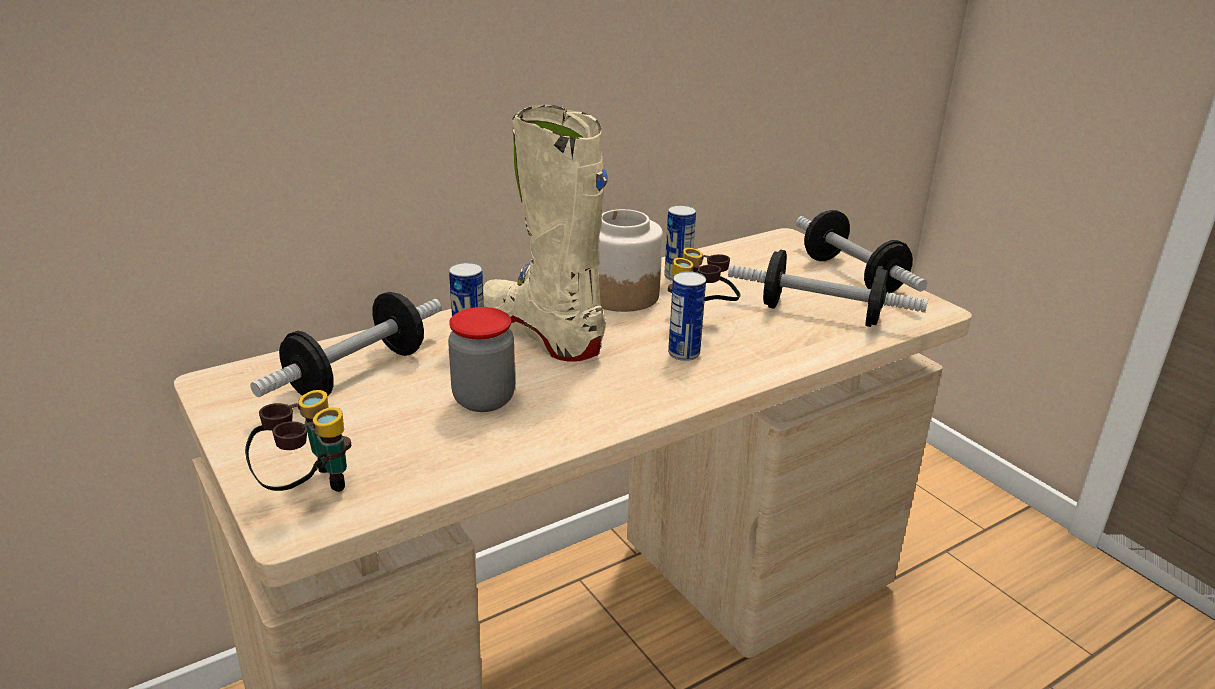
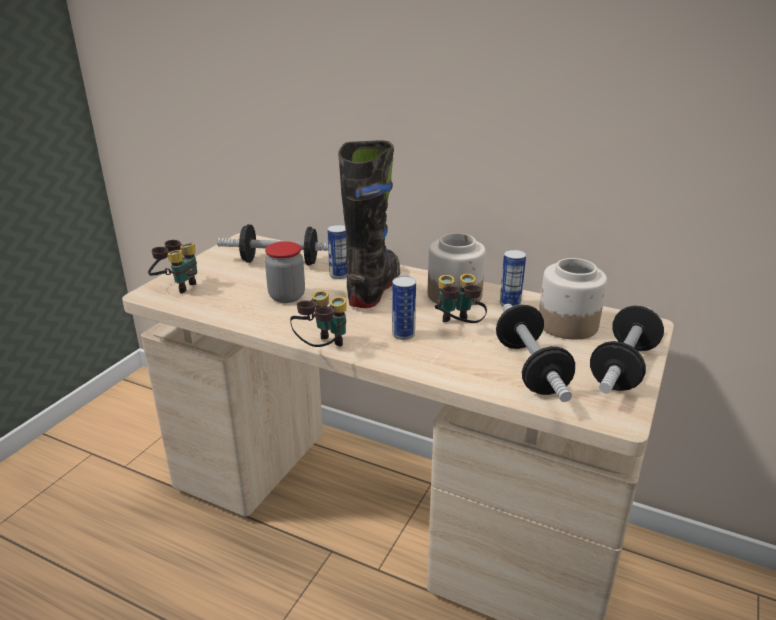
camera: 60 degrees right, 0 degrees up
(541, 333) = (374, 288): beige boot -> black boot
(665, 415) = (322, 348): none -> binoculars
(751, 268) = (567, 325): none -> jar

